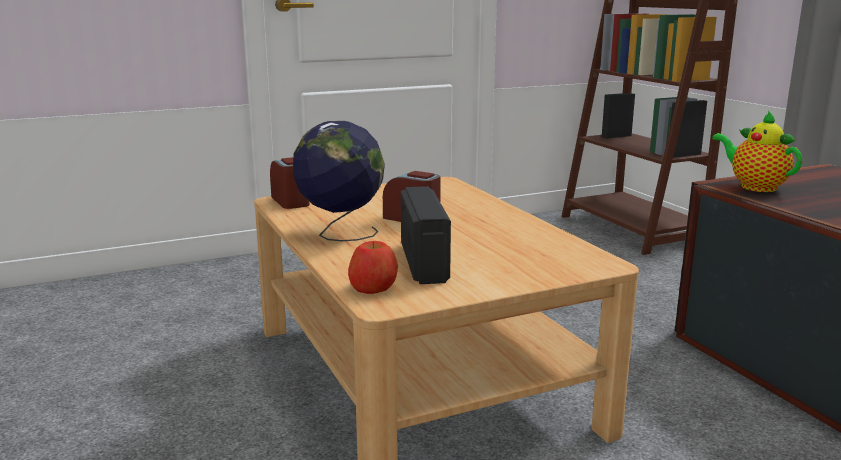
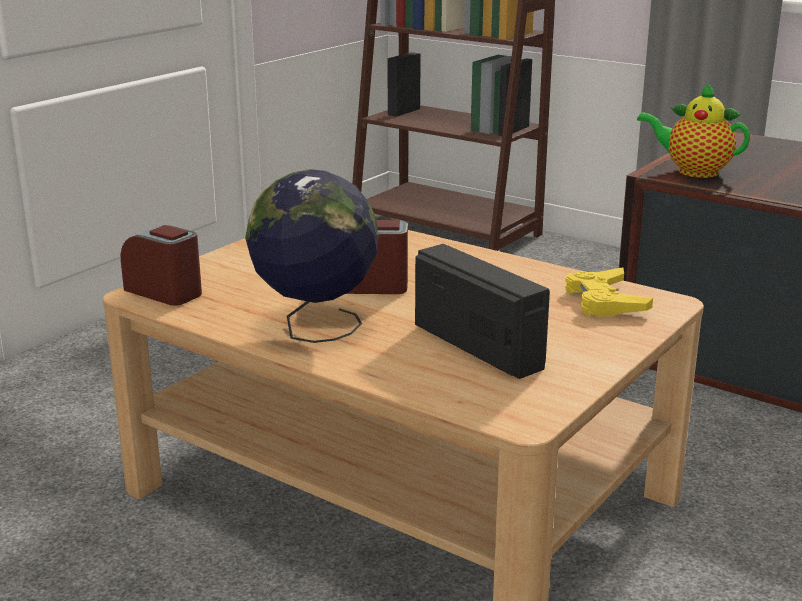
camera: 30 degrees left, 5 degrees up
(373, 288) = (476, 398): apple -> none
(559, 255) = (604, 301): none -> yellow game controller

